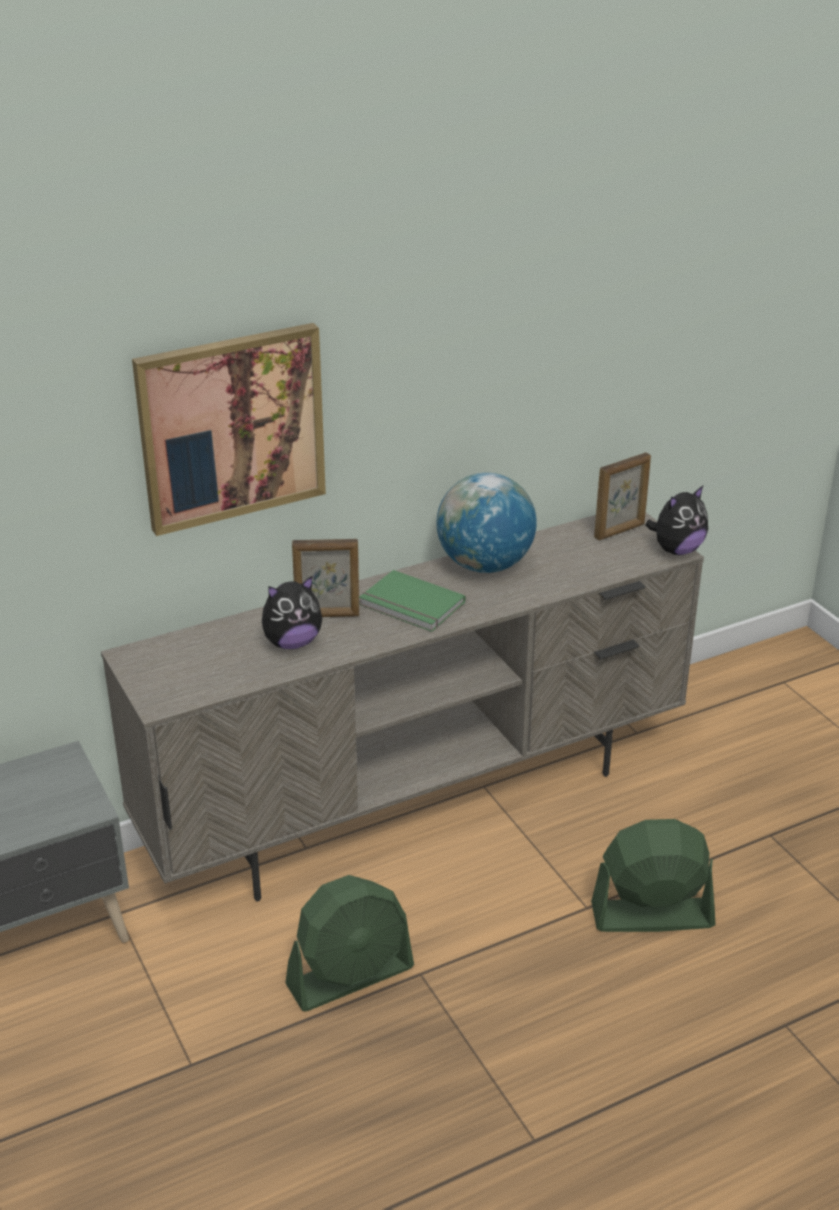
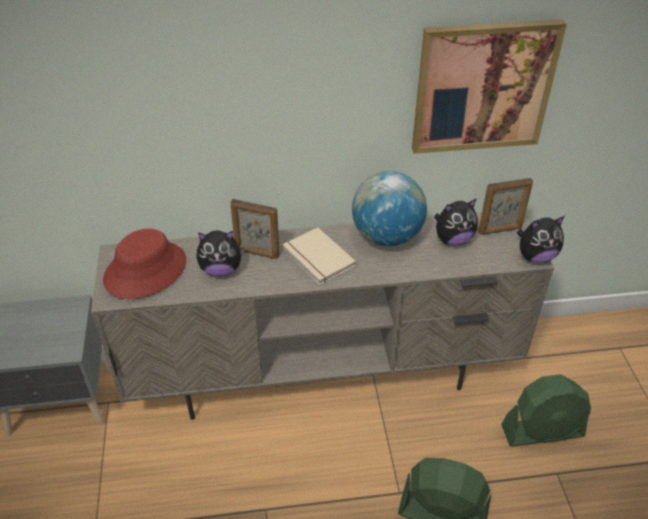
camera: 20 degrees right, 10 degrees up
(188, 664) = (145, 270): none -> red hat
(231, 427) = (192, 111): picture -> picture (483, 87)
(351, 976) = (221, 496): green fan -> green fan (542, 431)
(410, 605) = (317, 258): green book -> beige book
(569, 552) = (453, 240): none -> plush toy

